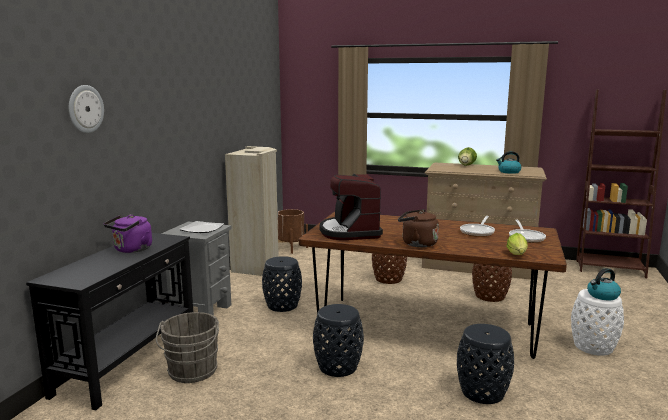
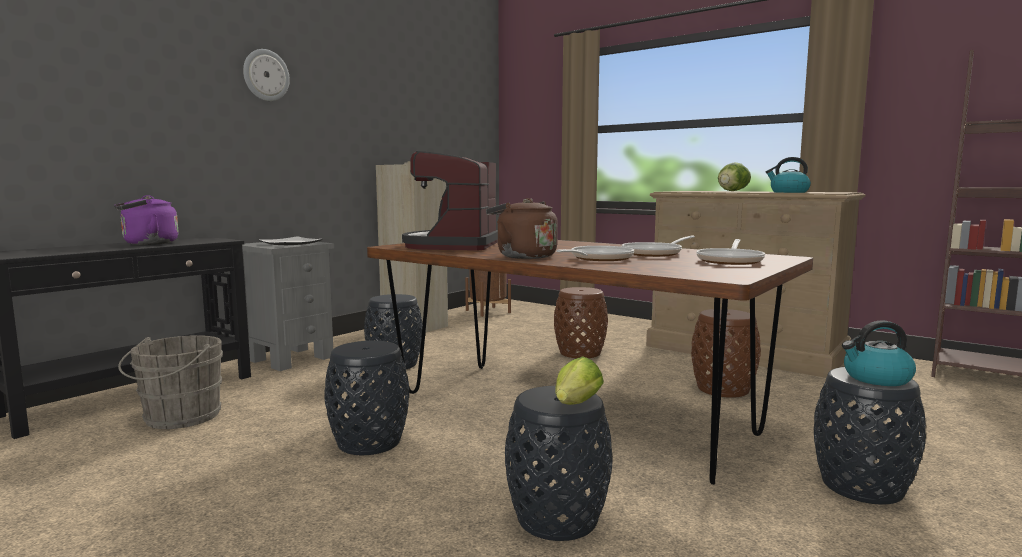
camera: 20 degrees right, 5 degrees down
(85, 109) = (101, 53): wall clock -> wall clock (266, 75)
(461, 243) = (598, 259): none -> frying pan
(517, 255) = (670, 272): lettuce -> lettuce (575, 405)
(593, 347) = (862, 487): white stool -> black stool

